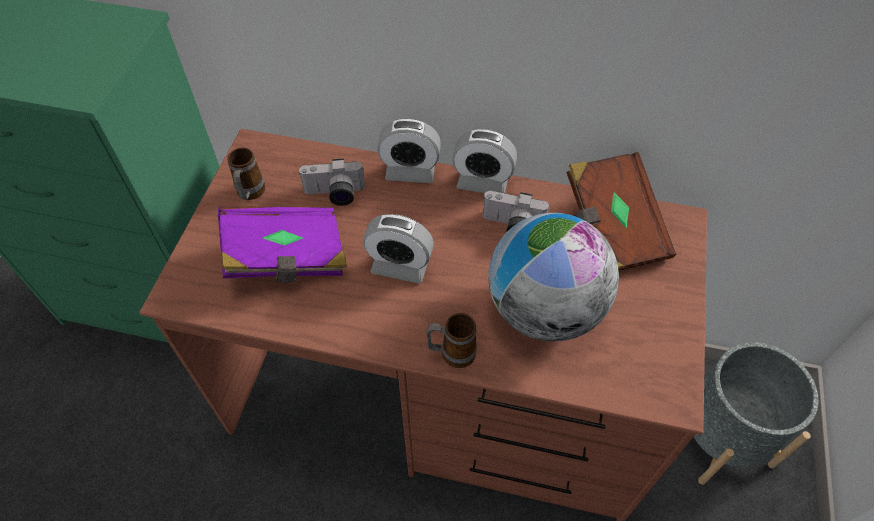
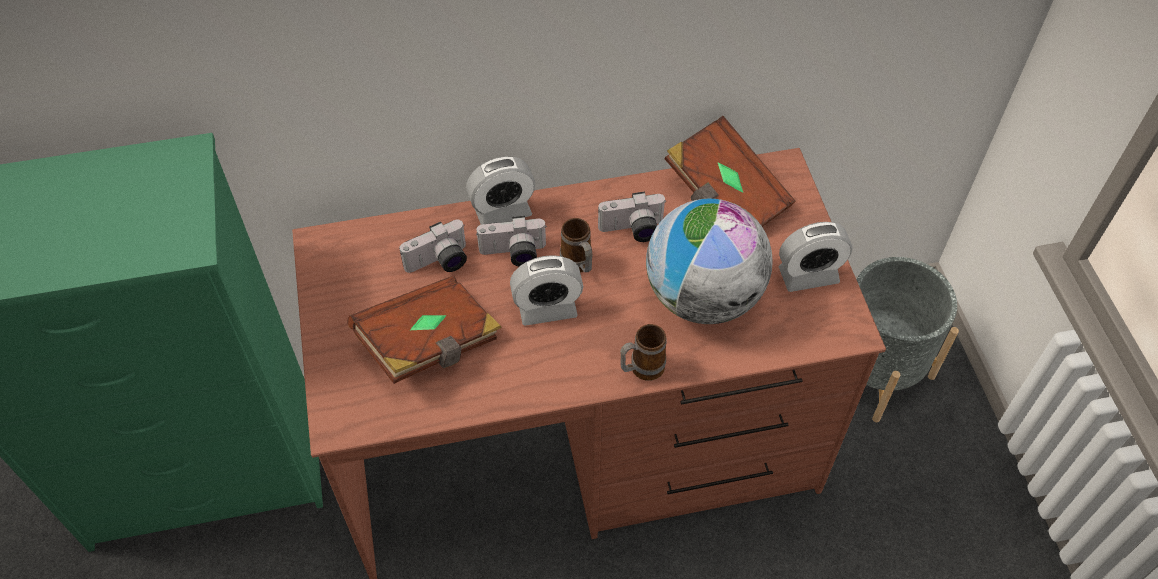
camera: 25 degrees left, 0 degrees up
(250, 194) = (350, 295): mug -> mug (578, 266)
(286, 258) = (429, 343): purple book -> brown book
(398, 210) = (513, 254): none -> camera
(482, 182) = (580, 197): alarm clock -> alarm clock (808, 275)

